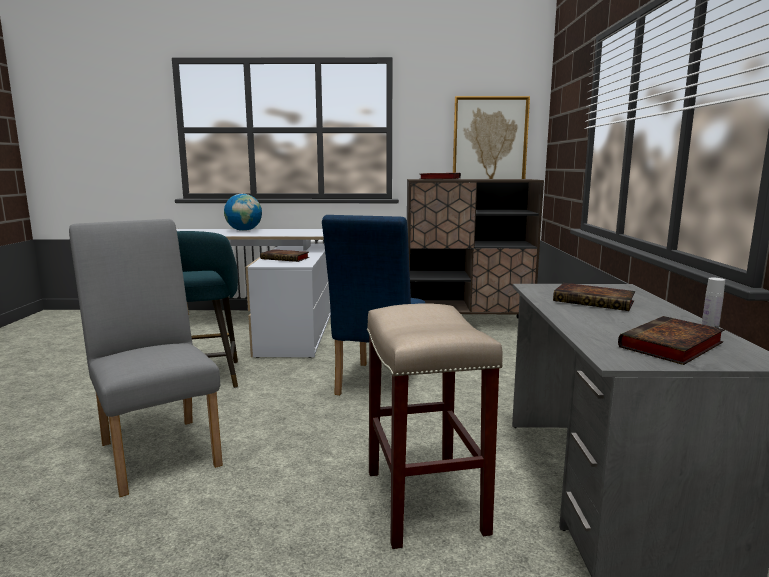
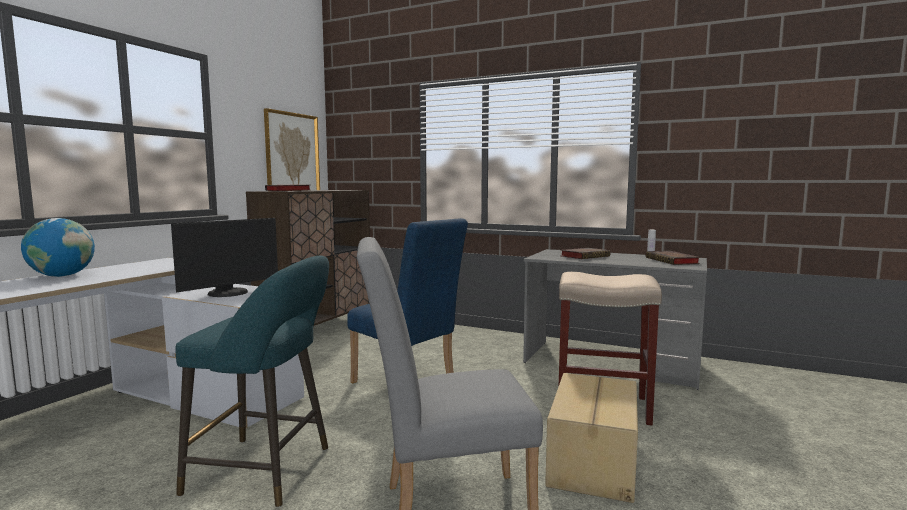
camera: 65 degrees left, 5 degrees down
(265, 511) = (594, 461): none -> cardboard box
(286, 258) = (229, 293): book -> monitor

